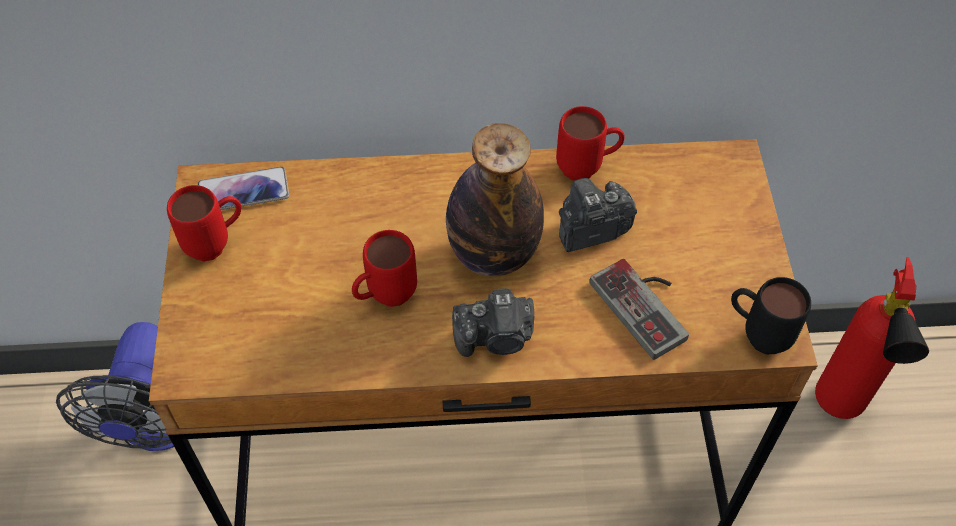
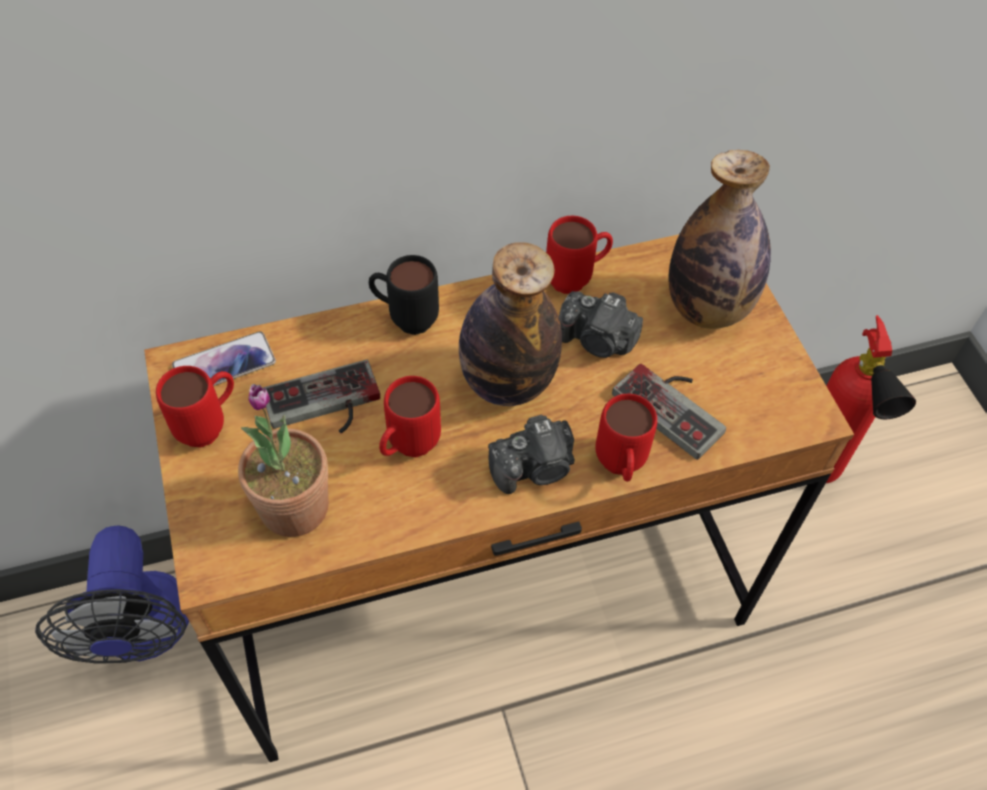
camera: 15 degrees left, 0 degrees up
(270, 330) = (294, 507): none -> potted plant
(321, 246) = (325, 407): none -> game controller
(576, 354) = (620, 469): none -> red mug
(590, 230) = (597, 340): camera -> camera turned 120 degrees counterclockwise
(707, 218) = (707, 308): none -> bottle
(757, 334) = (789, 415): black mug -> black mug (405, 319)

